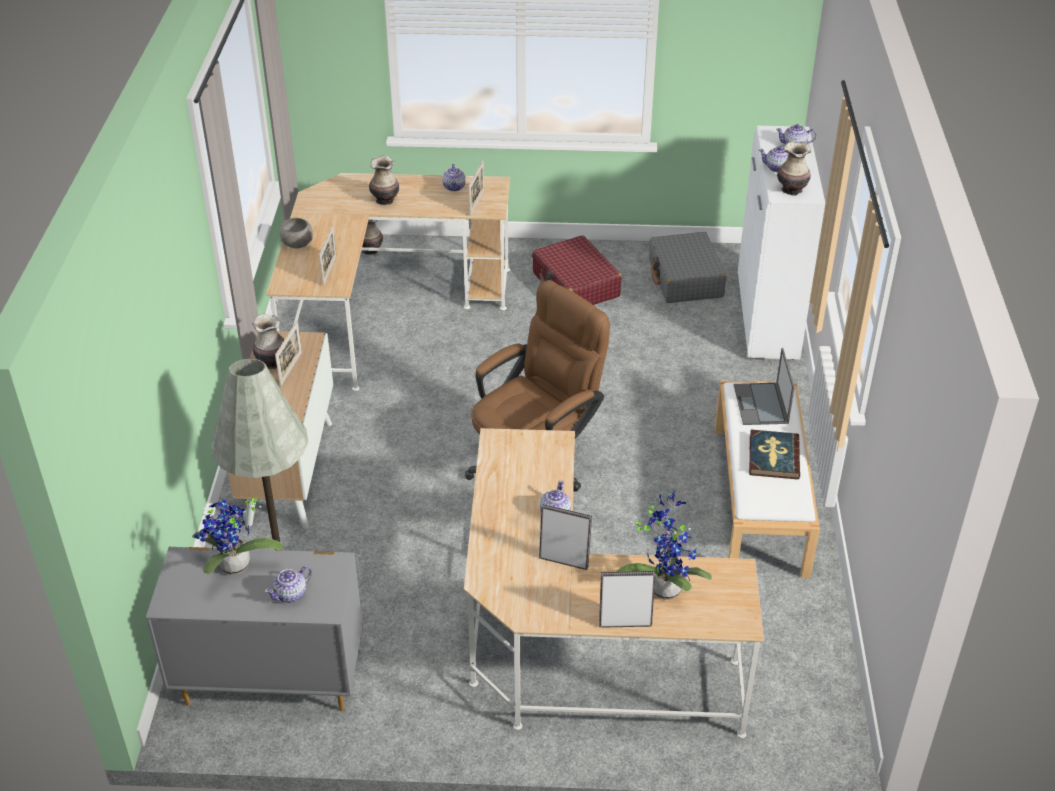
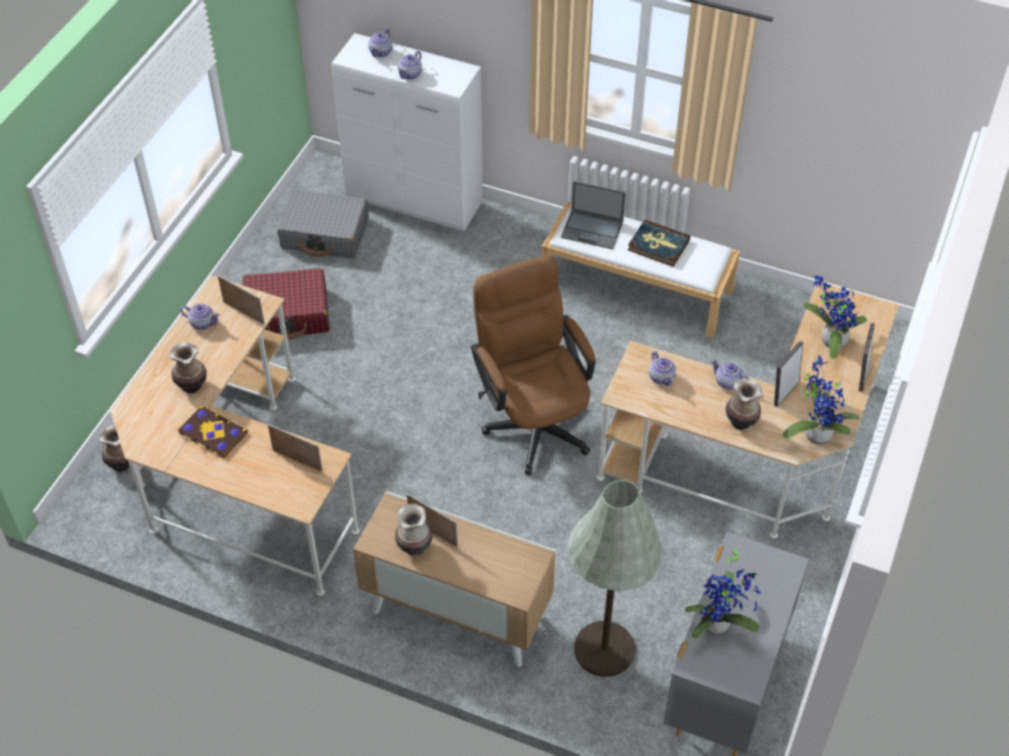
camera: 70 degrees left, 10 degrees up
(291, 594) = (764, 587): teapot -> teapot (661, 377)
(297, 244) = (230, 478): grey bowl -> none
(339, 223) = (212, 433): none -> book
(516, 597) = (815, 433): none -> potted plant
(792, 190) = (450, 78): vase -> vase (741, 421)

